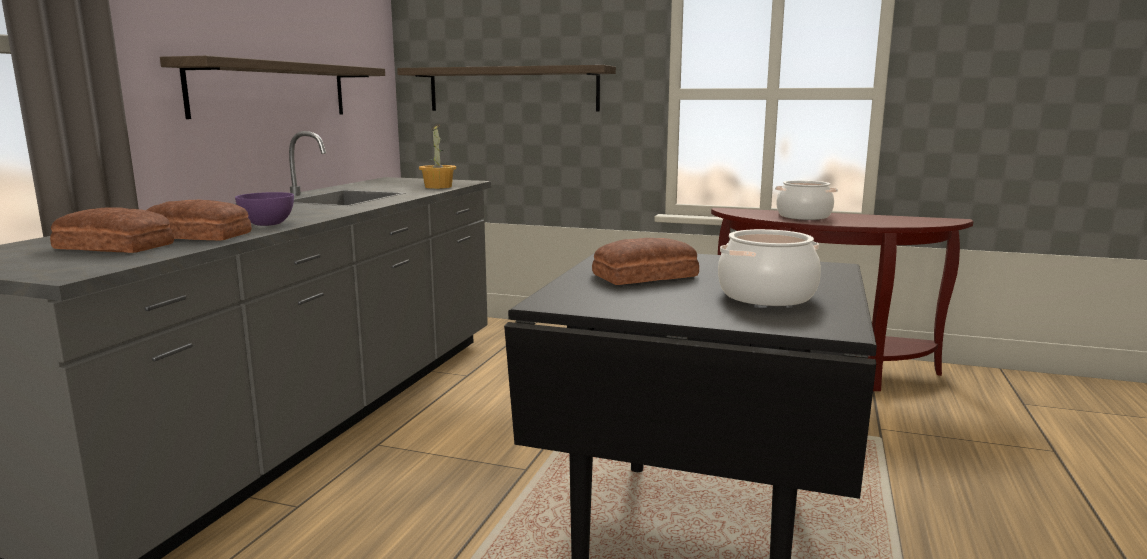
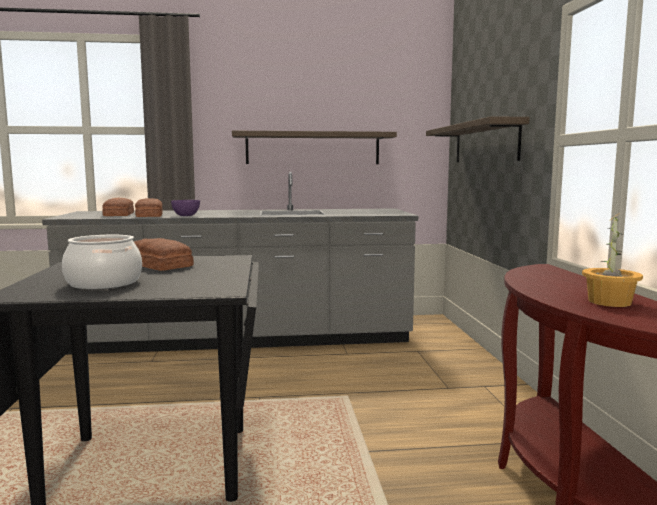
camera: 65 degrees right, 5 degrees down
(439, 187) = (363, 214): potted plant -> potted plant (610, 302)
(804, 216) = (562, 285): cooking pot -> none

